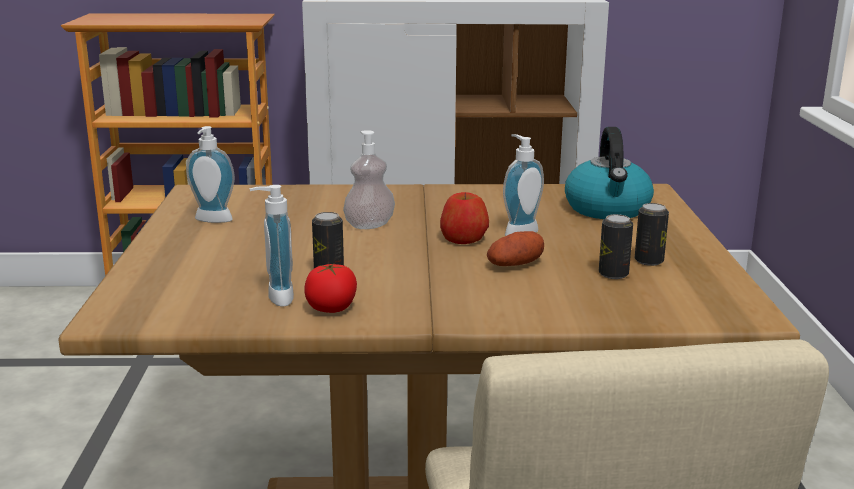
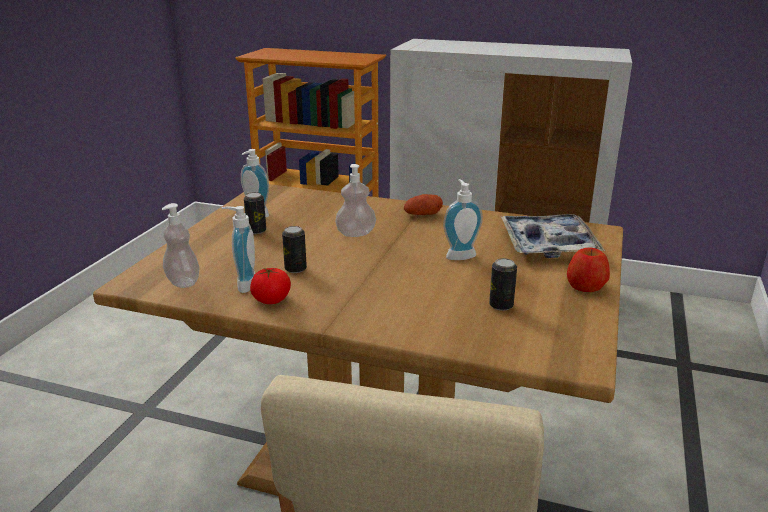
camera: 20 degrees right, 5 degrees up
(187, 306) = (183, 282): none -> soap dispenser
(464, 239) = (413, 255): apple -> apple (586, 286)
(515, 265) = (432, 284): potato -> potato (422, 214)
(608, 209) = (548, 244): kettle -> tray
(649, 261) = (540, 298): can -> can (256, 231)

